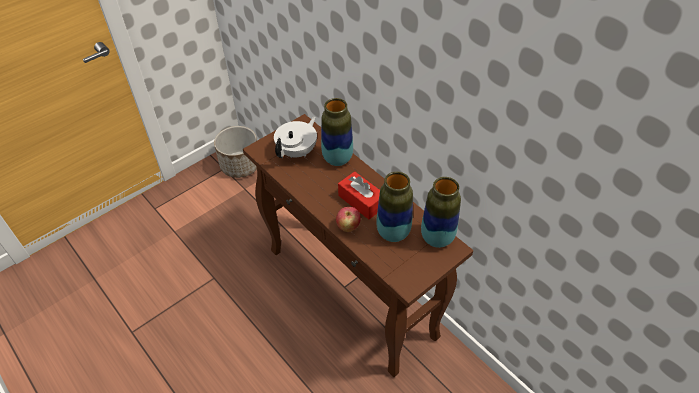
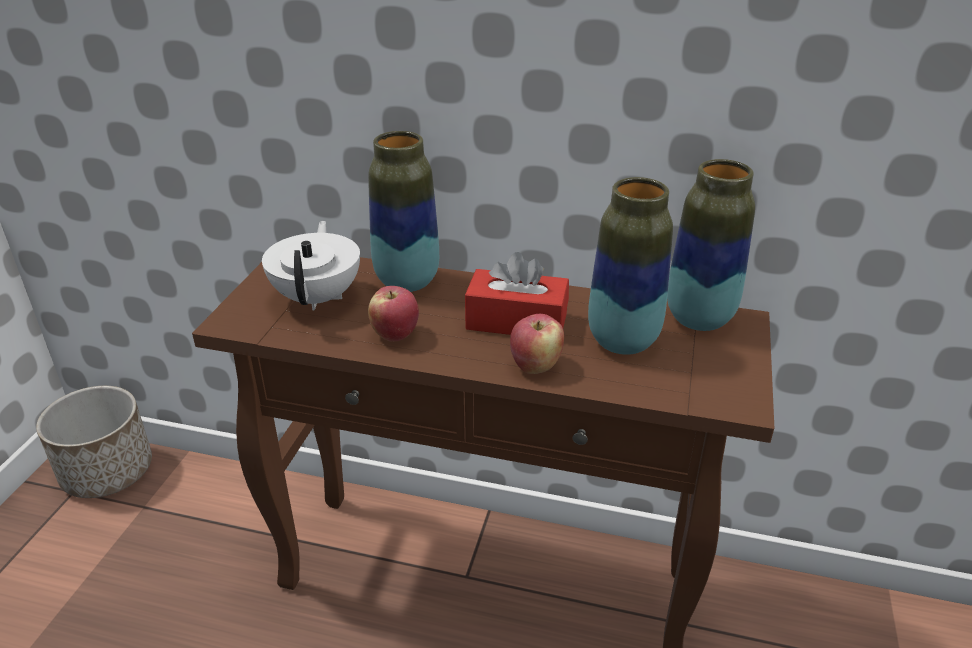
camera: 35 degrees left, 15 degrees down
(310, 185) = (395, 335): none -> apple

